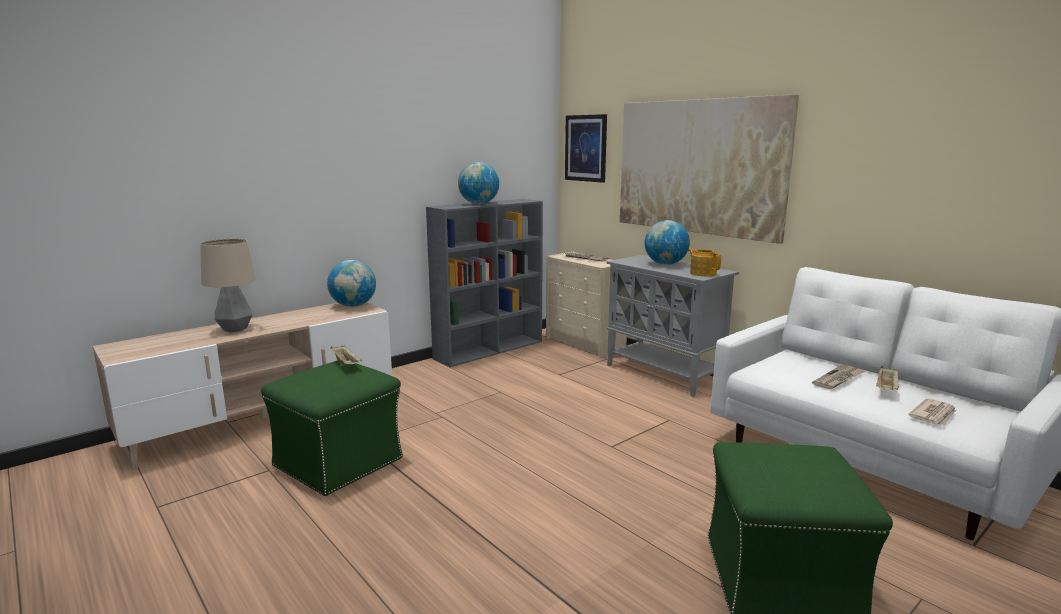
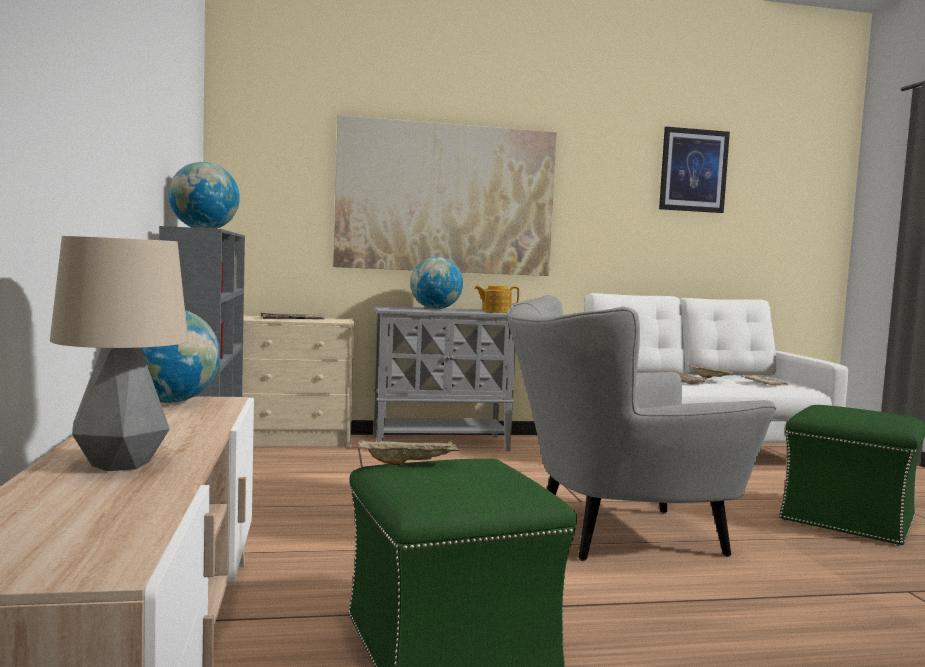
camera: 60 degrees left, 10 degrees down
(552, 472) = (614, 536): none -> grey armchair
(586, 148) = (263, 168): picture -> picture (693, 170)

